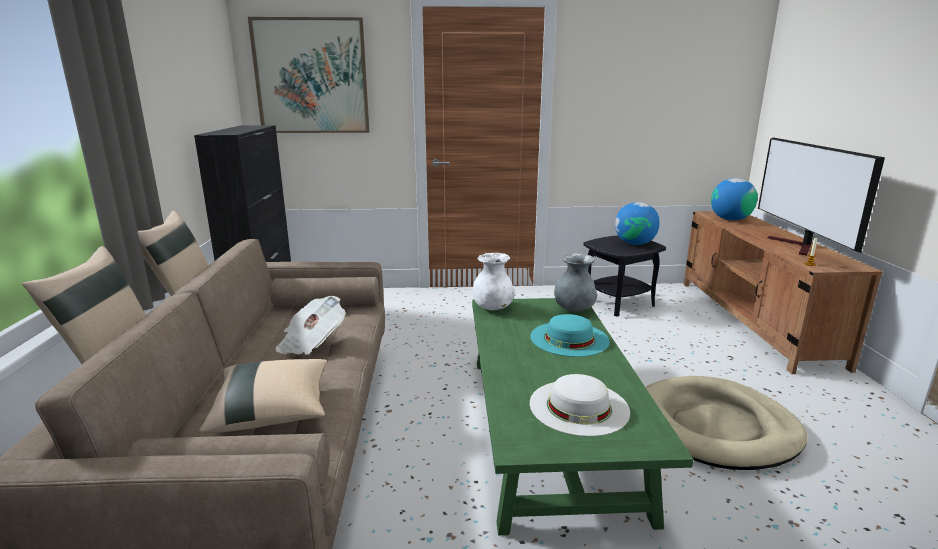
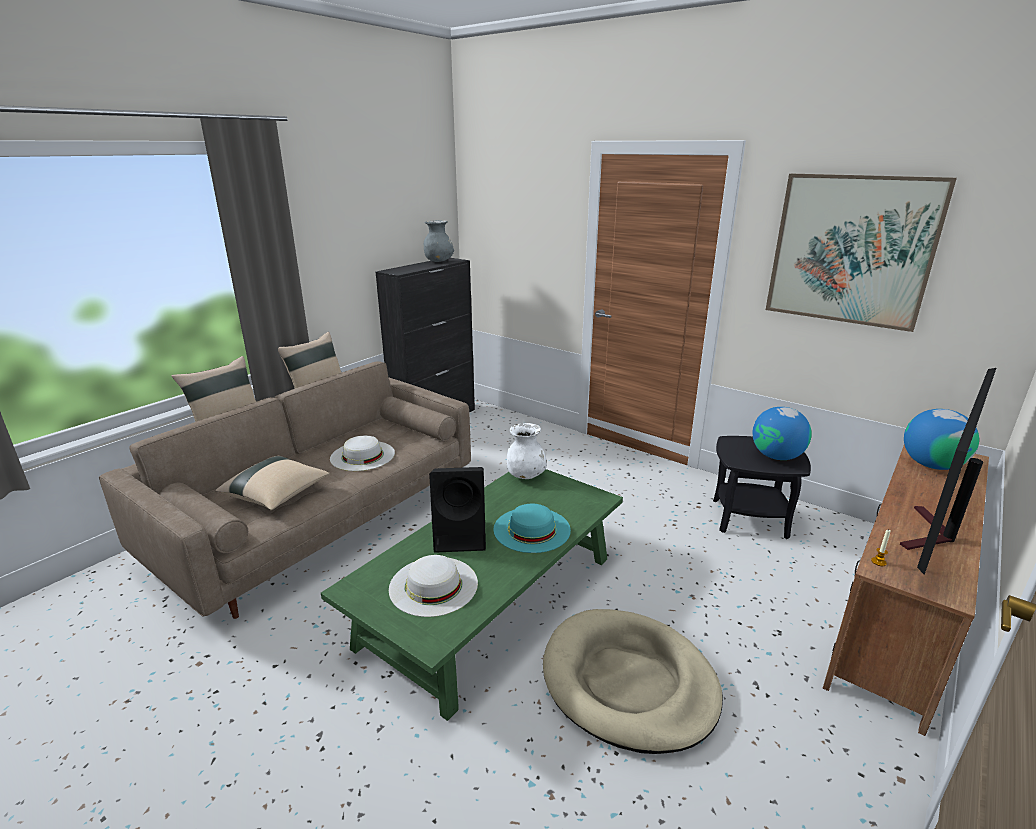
camera: 40 degrees right, 5 degrees up
(311, 76) = (507, 218): picture -> picture (851, 250)
(311, 342) = (362, 455): newspaper -> white hat
(528, 364) = (462, 536): none -> black speaker
(574, 309) = (589, 504): grey vase -> grey vase (438, 261)

